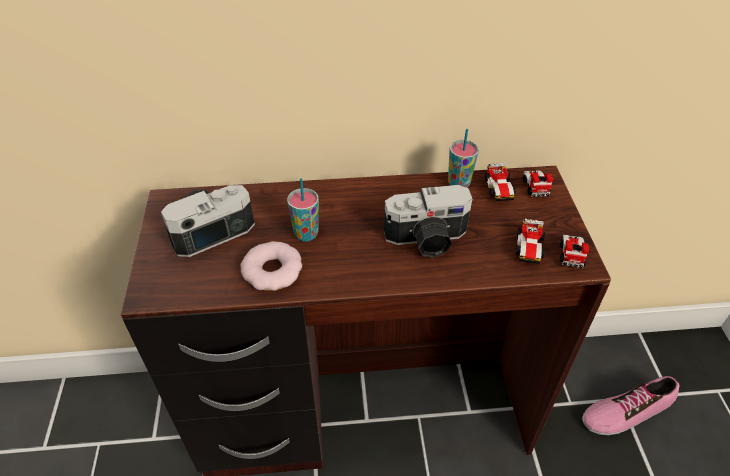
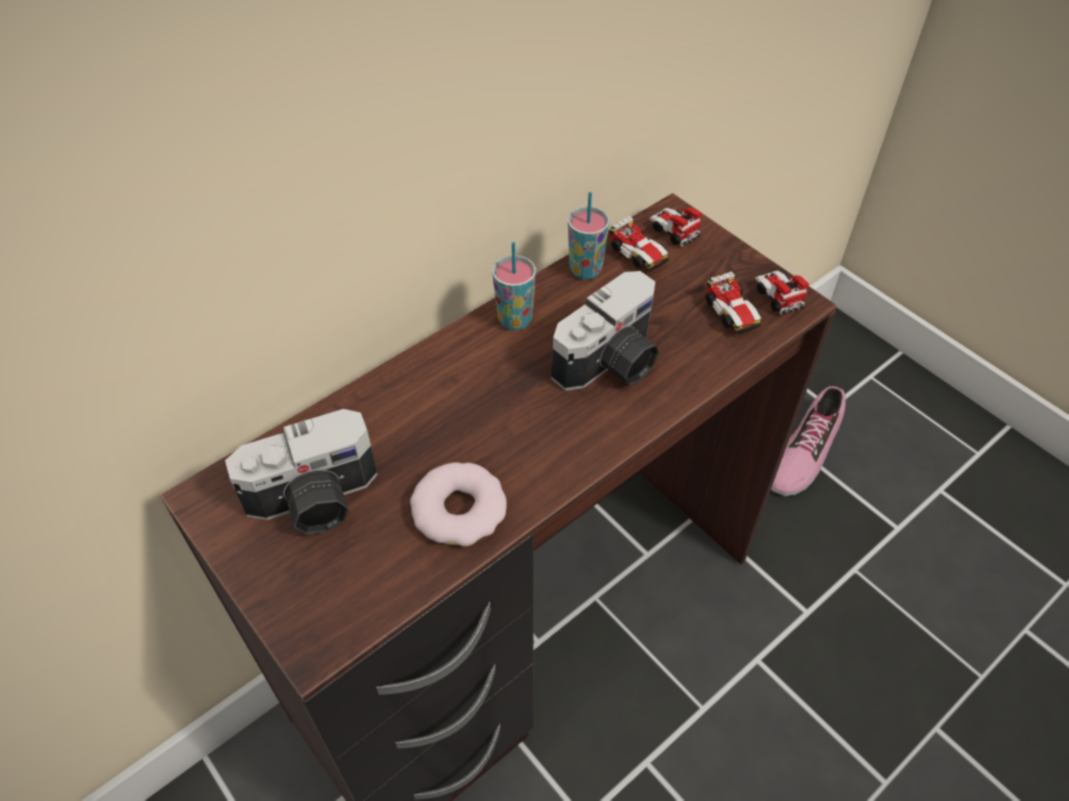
camera: 35 degrees left, 5 degrees up
(210, 229) = (315, 501): camera -> camera turned 135 degrees counterclockwise
(306, 234) = (457, 436): cup -> cup (515, 320)

